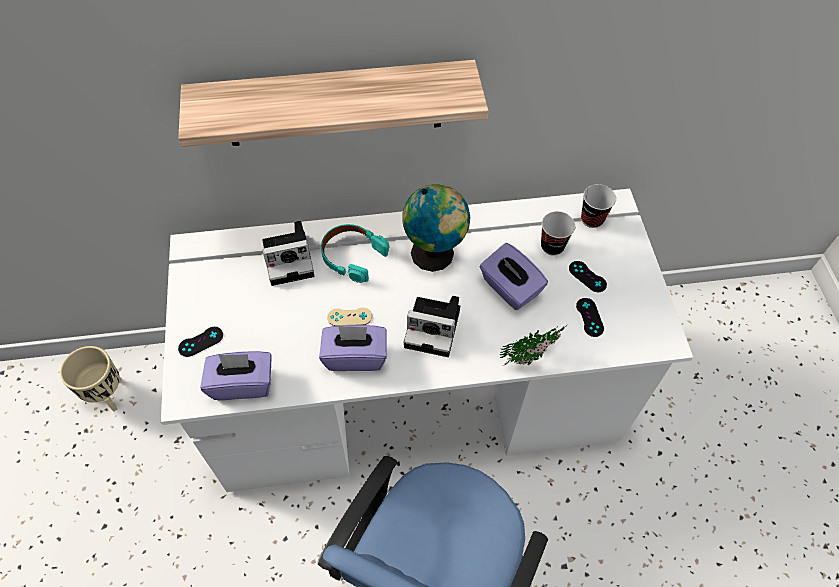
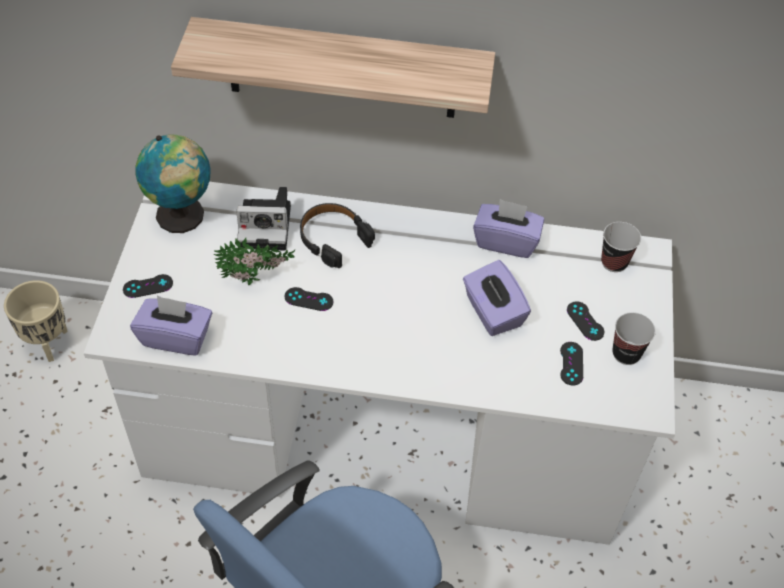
camera: 15 degrees right, 5 degrees down
(349, 317) = (309, 299): beige game controller -> black game controller
(352, 256) = (333, 239): turquoise headphones -> black headphones
(355, 356) = (300, 340): purple tissue box -> purple tissue box (506, 241)
(435, 255) = (423, 258): globe -> globe (182, 217)
(435, 328) = (396, 332): camera -> none
(532, 358) = (490, 389): potted plant -> potted plant (257, 280)
(552, 246) = (557, 280): cup -> cup (626, 354)

